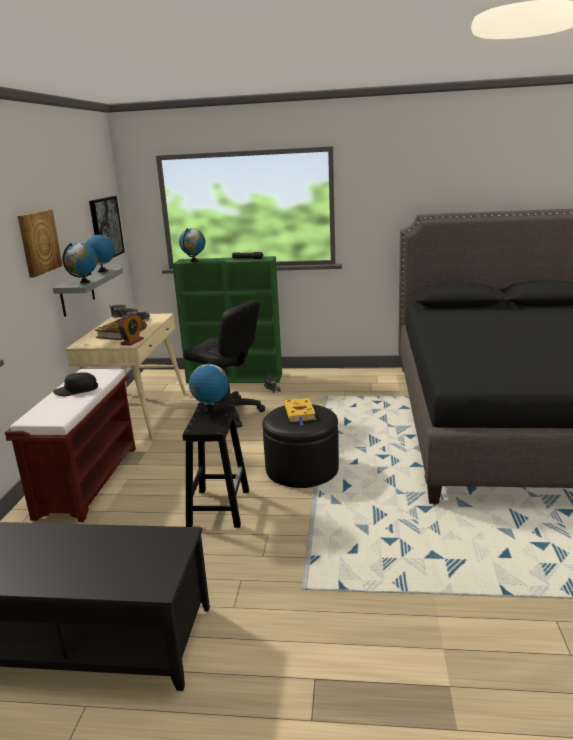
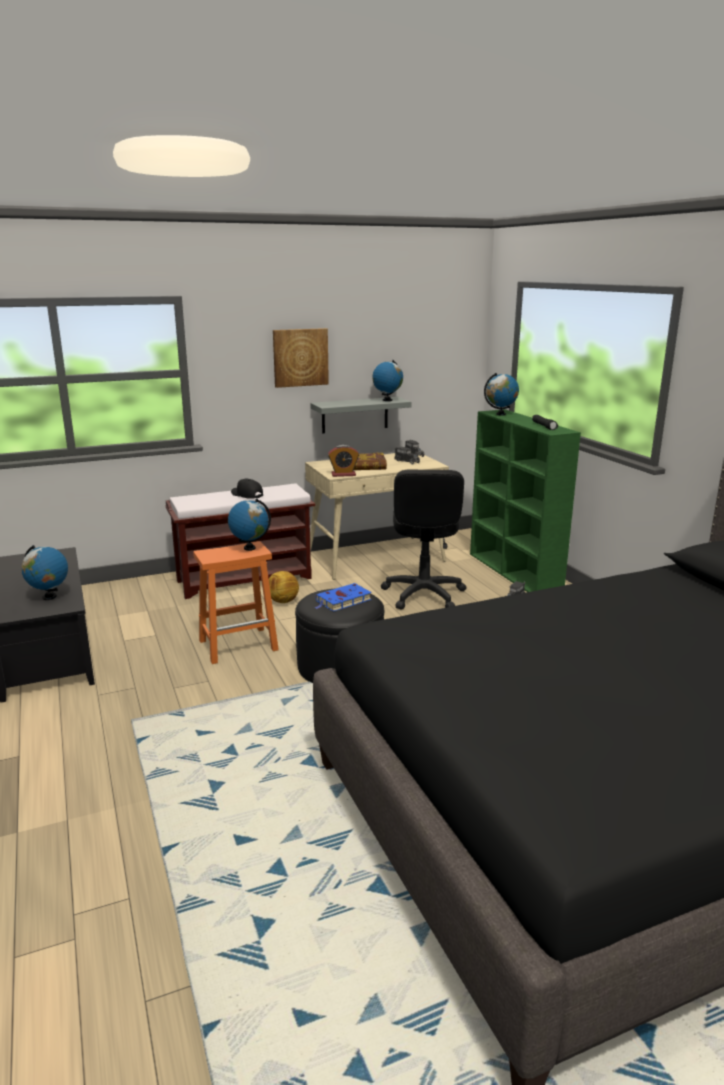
camera: 60 degrees right, 0 degrees up
(84, 282) = (337, 404): globe -> globe (49, 597)
(106, 228) = (440, 357): picture -> none
(162, 470) = (283, 601): none -> football
(219, 507) = (239, 645): black stool -> orange stool
(300, 413) = (342, 601): yellow book -> blue book

